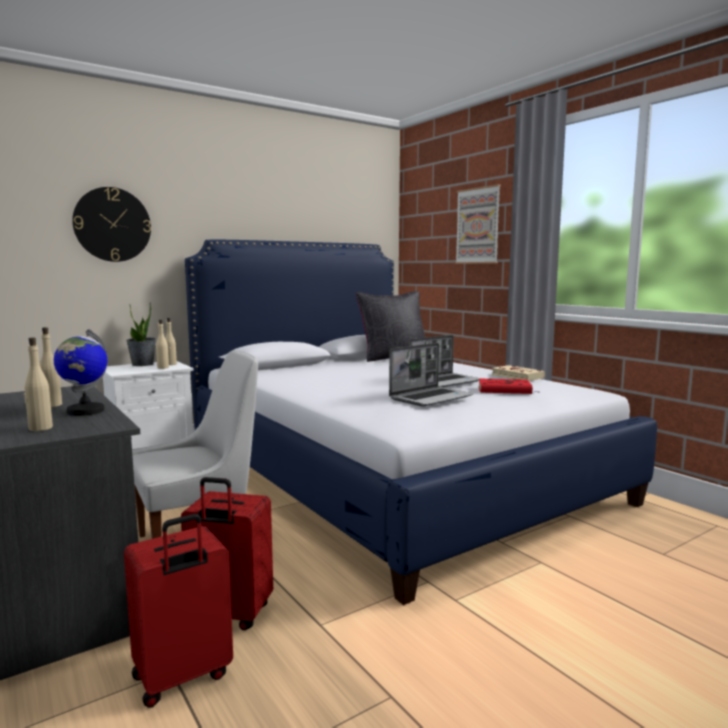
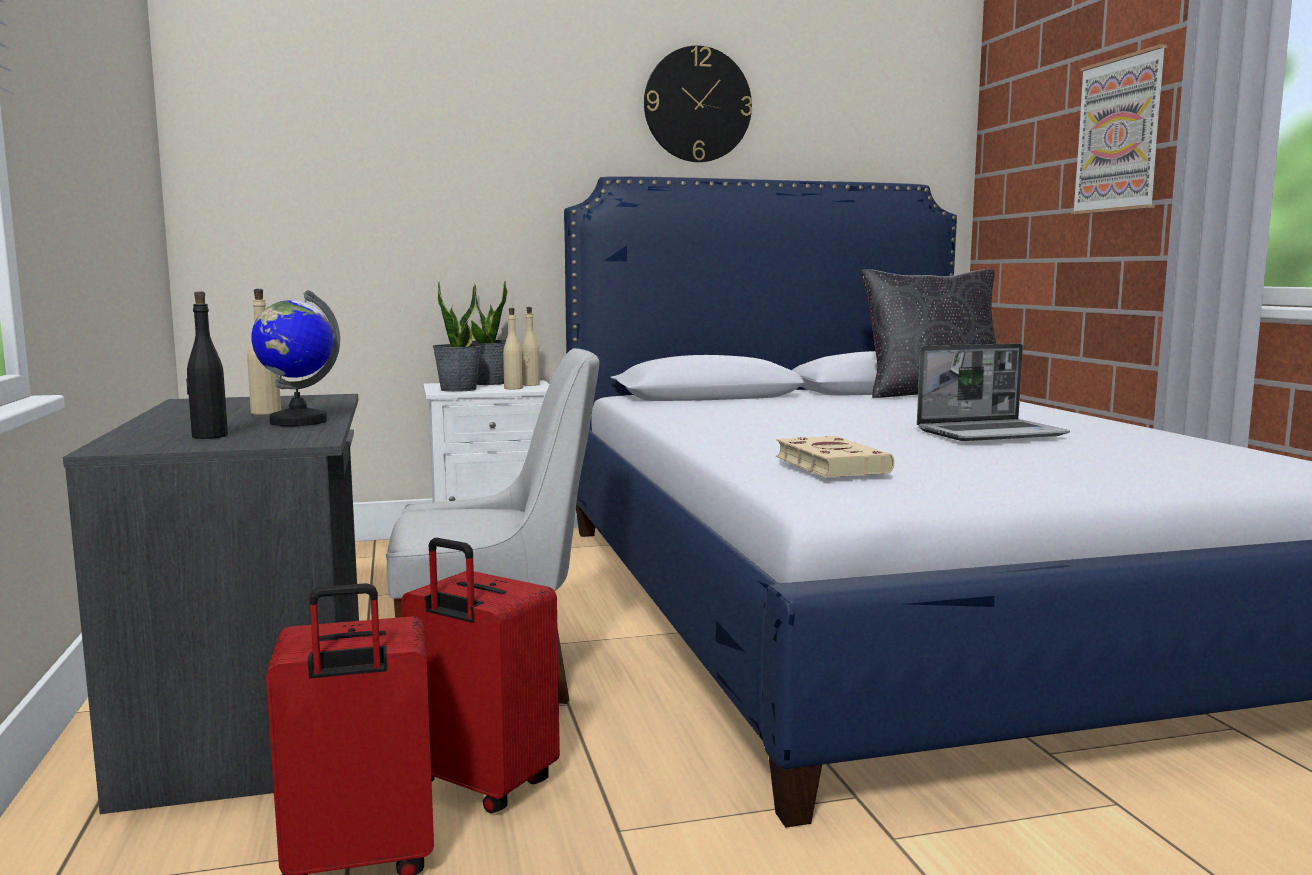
camera: 20 degrees right, 0 degrees up
(40, 428) = (209, 436): beige bottle -> black bottle
(112, 224) = (454, 155): wall clock -> wall clock (697, 105)
(128, 370) = (458, 389): none -> potted plant
(431, 398) = (930, 453): laptop -> none
(506, 390) = (1109, 453): red book -> none
(515, 376) = (1158, 433): beige book -> beige book (829, 464)

